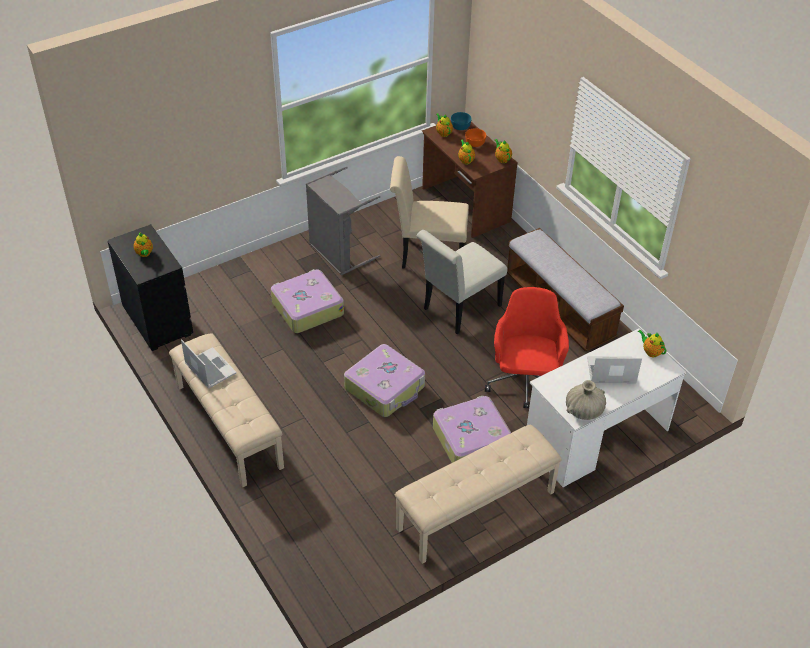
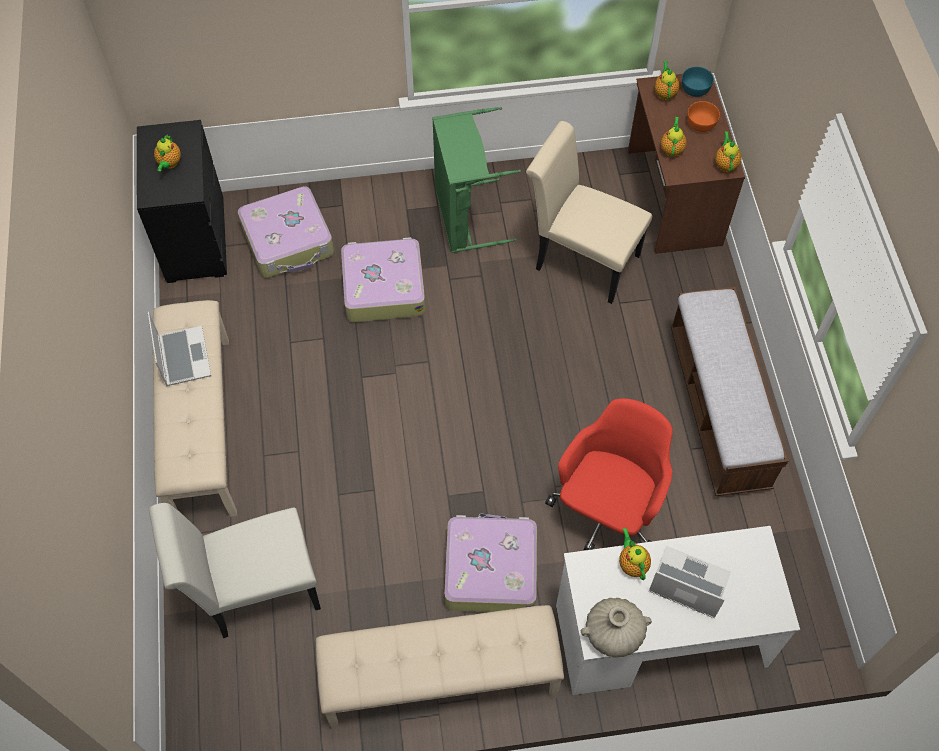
camera: 25 degrees right, 15 degrees up
(338, 253) = (464, 217): grey laundry basket -> green laundry basket
(385, 387) = (421, 446): suitcase -> suitcase (289, 241)
(458, 309) = (577, 361): white chair -> white chair (254, 590)
(651, 352) = (765, 573): teapot -> teapot (632, 563)

